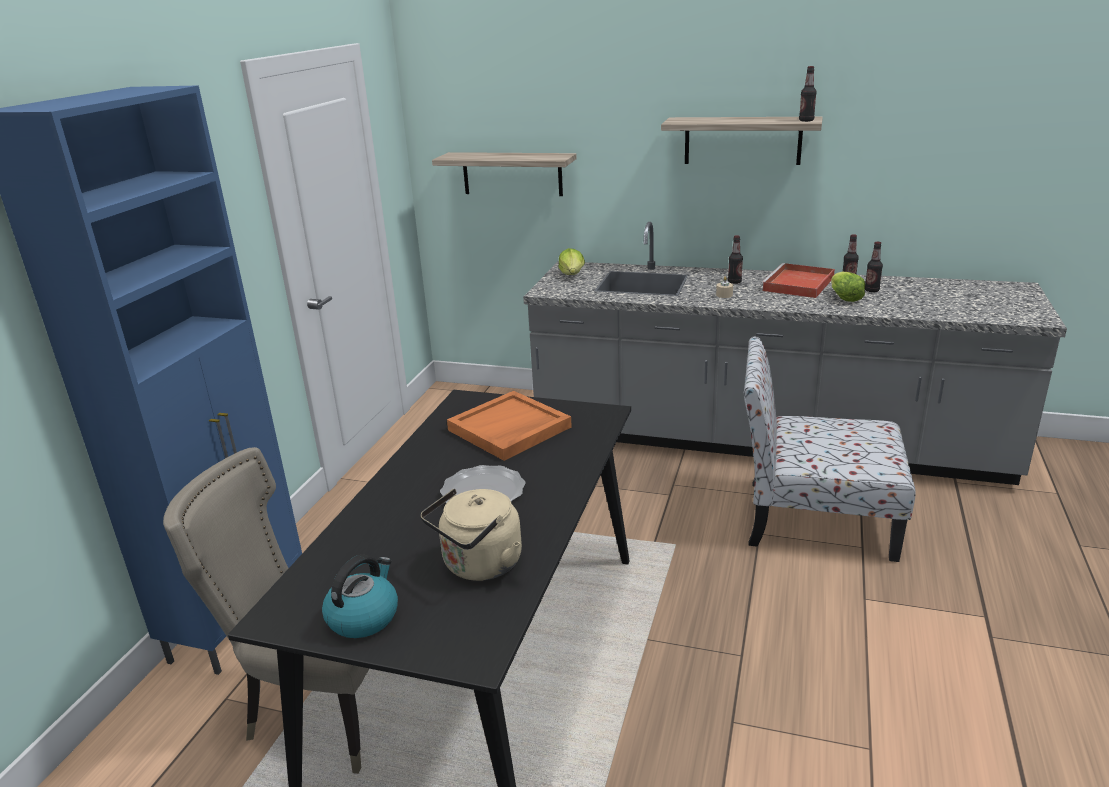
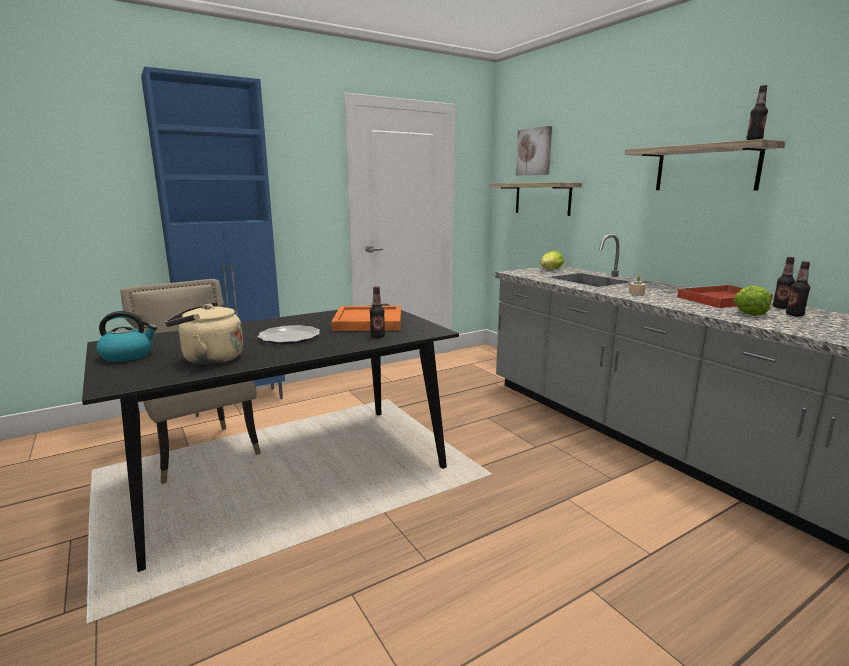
camera: 40 degrees right, 10 degrees down
(487, 109) = (534, 152): none -> picture
(734, 282) = (664, 290): bottle -> bottle (377, 336)
(814, 519) = (634, 513): chair -> none

